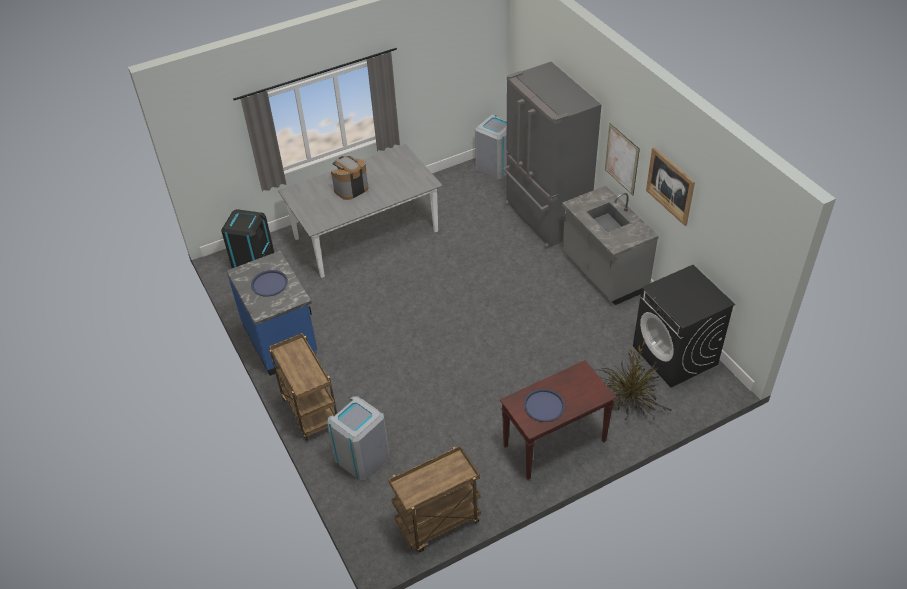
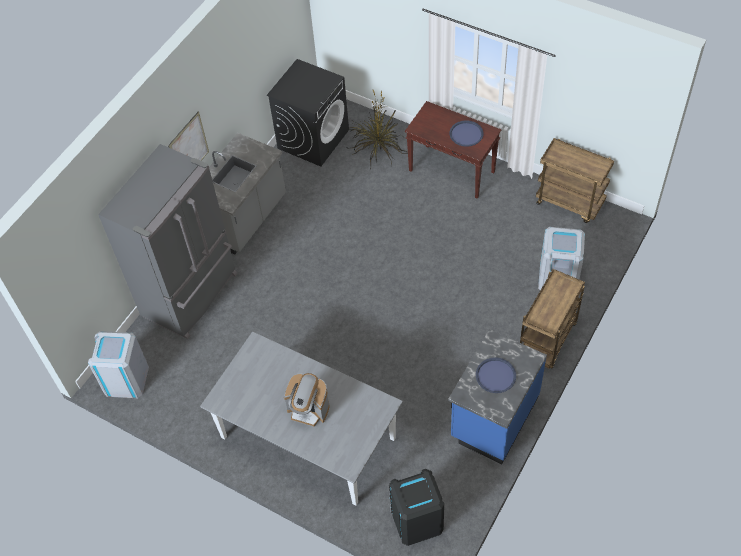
camera: 120 degrees left, 10 degrees up
(670, 186) = (229, 85): picture -> none

